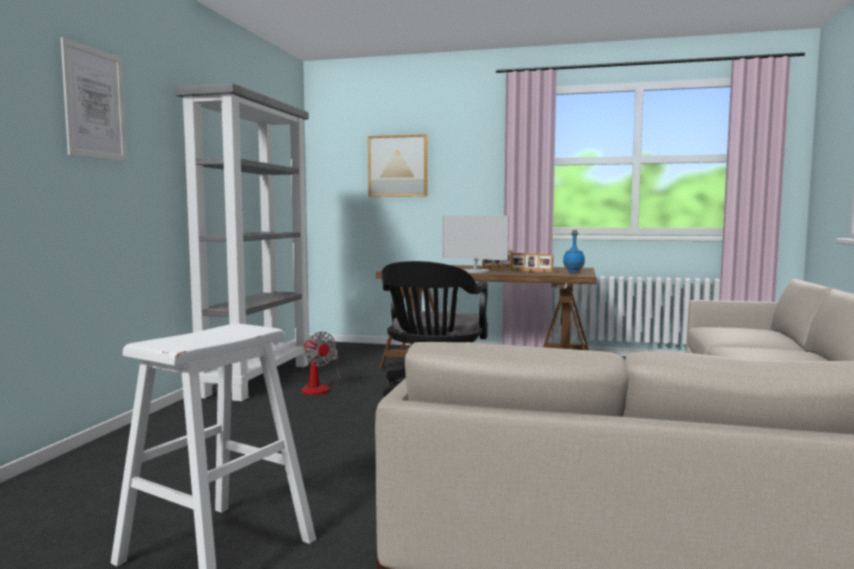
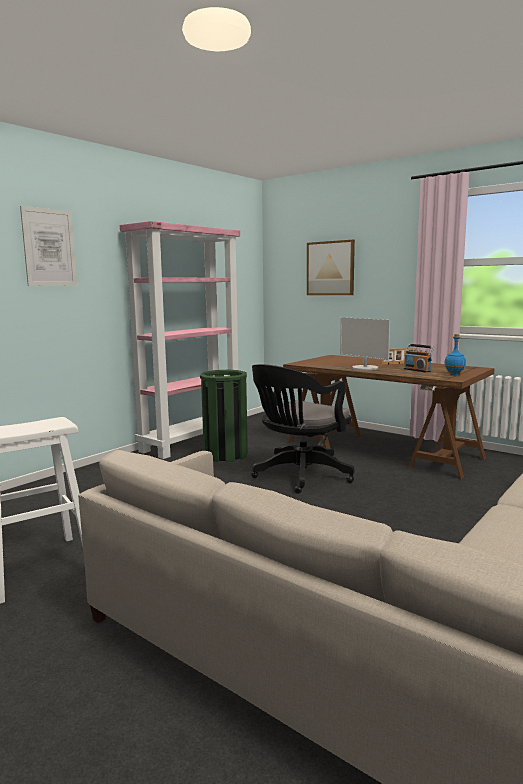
camera: 25 degrees right, 5 degrees up
(257, 379) = (192, 442): grey bookcase -> pink bookcase
(319, 388) = (225, 455): fan -> green trash can
(531, 271) = (417, 370): picture frame -> radio

